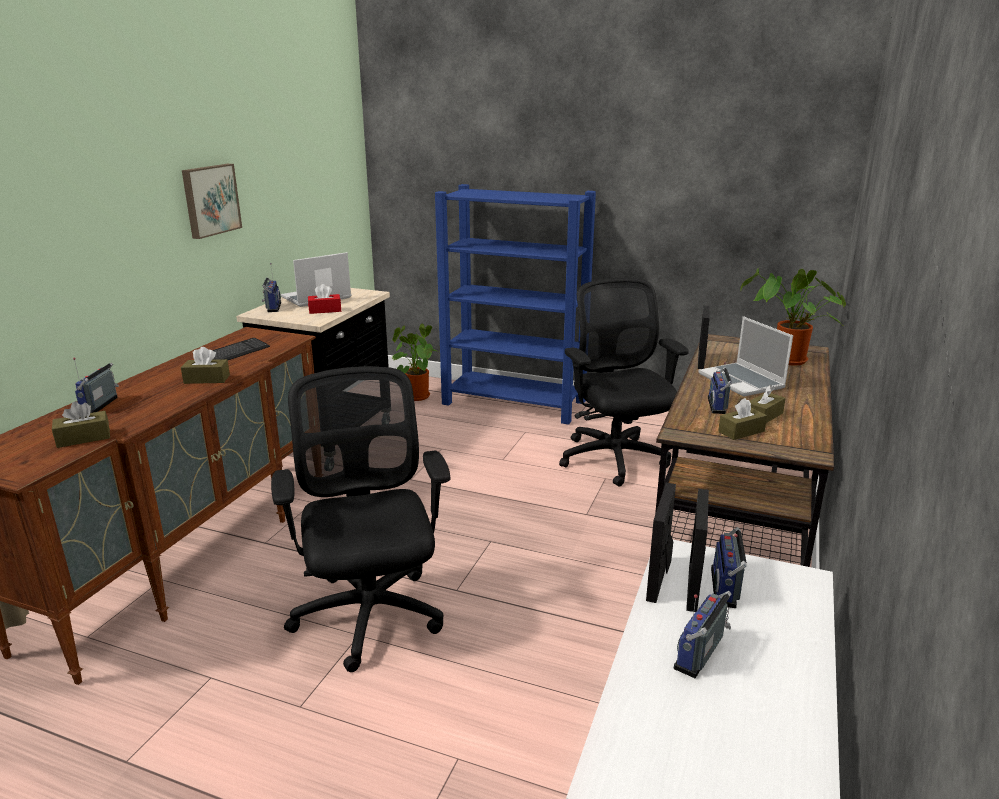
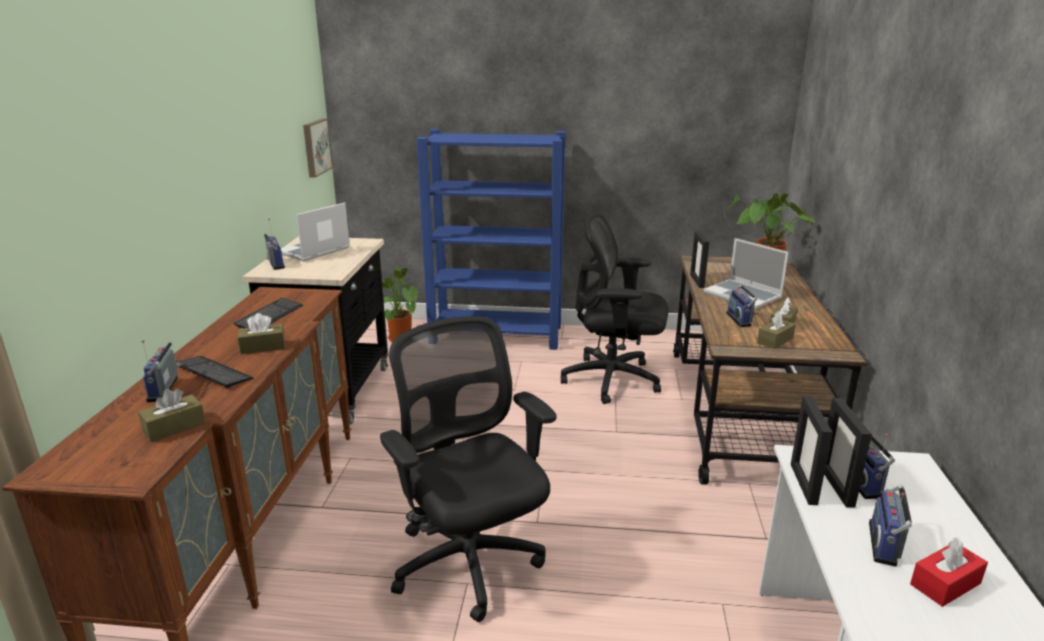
camera: 15 degrees left, 0 degrees up
(149, 397) = (213, 373): none -> keyboard
(210, 200) = (212, 157): picture -> picture (316, 147)
(325, 310) = (333, 263): red tissue box -> red tissue box (945, 584)
(617, 461) = (617, 379): black office chair -> black office chair turned 45 degrees counterclockwise

